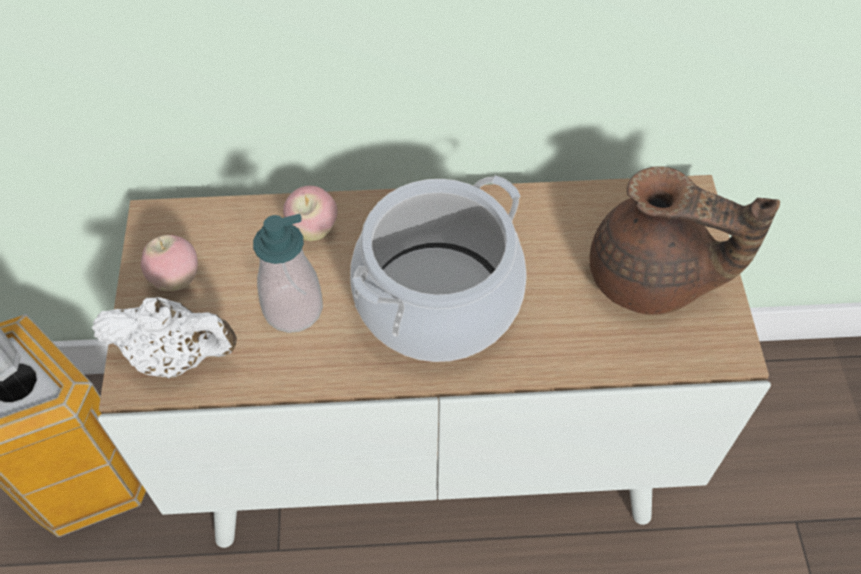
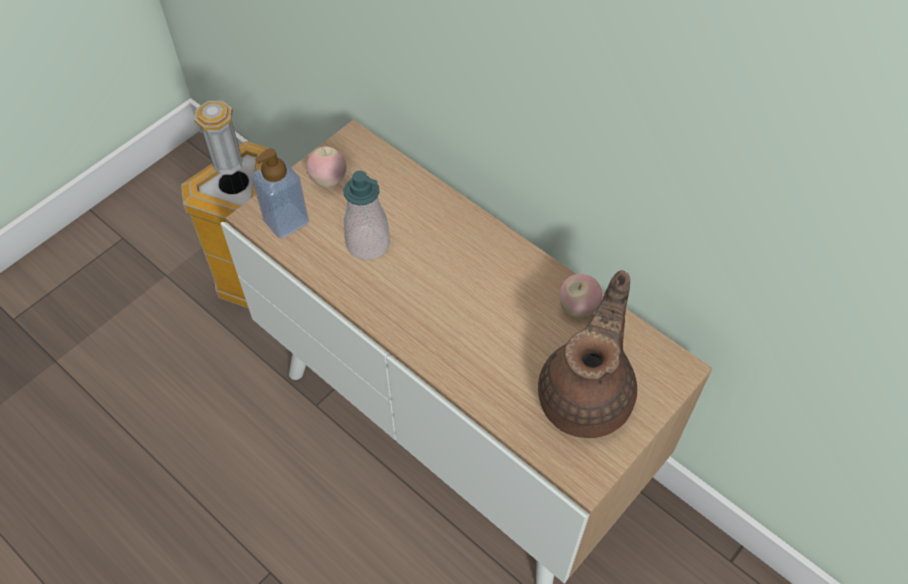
camera: 45 degrees right, 0 degrees up
(176, 356) = (286, 221): white teapot -> soap dispenser
(313, 230) = (426, 209): apple -> apple (578, 308)
(437, 300) = (448, 301): cooking pot -> none
(651, 279) = (587, 395): brown teapot -> brown teapot turned 135 degrees counterclockwise

